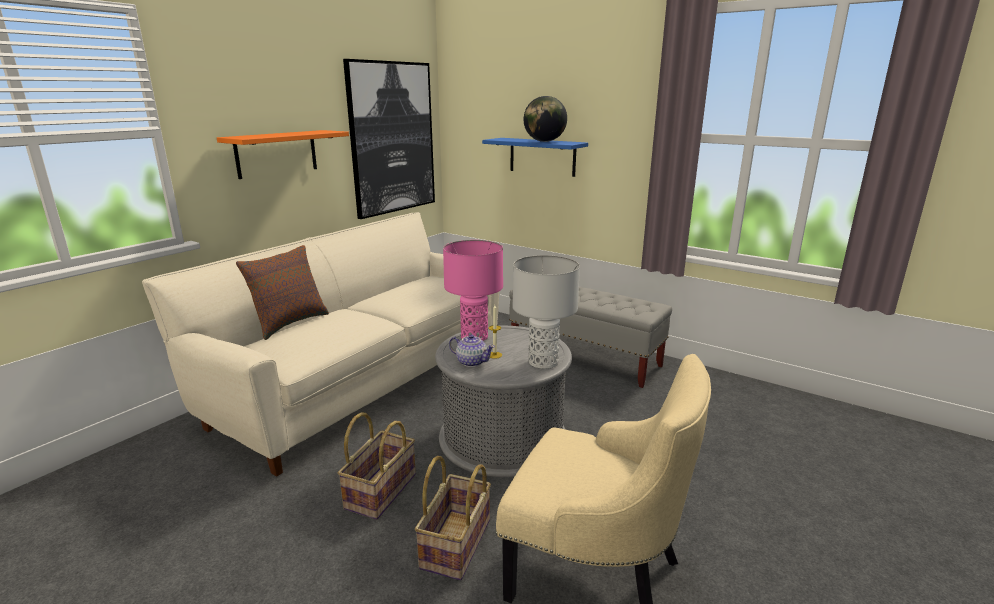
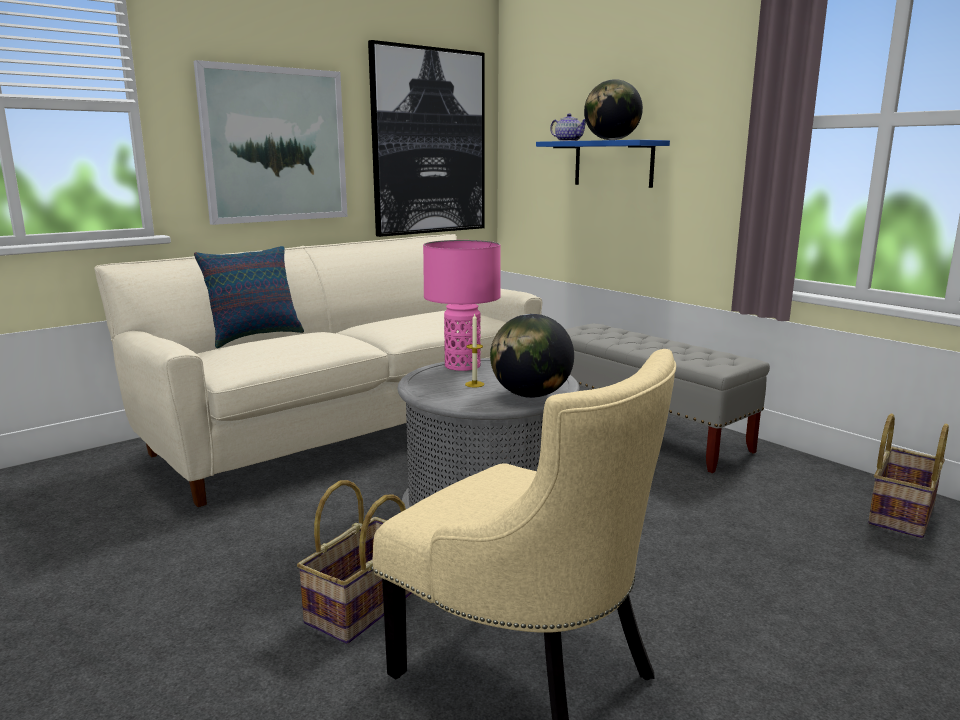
camera: 15 degrees right, 5 degrees down
(276, 153) = (275, 145): orange shelf -> picture
(290, 324) = (255, 337): brown pillow -> blue pillow
(380, 490) = (304, 537): basket -> basket (900, 513)
(471, 362) = (440, 388): teapot -> teapot (568, 141)
(542, 362) = (531, 395): white table lamp -> globe

